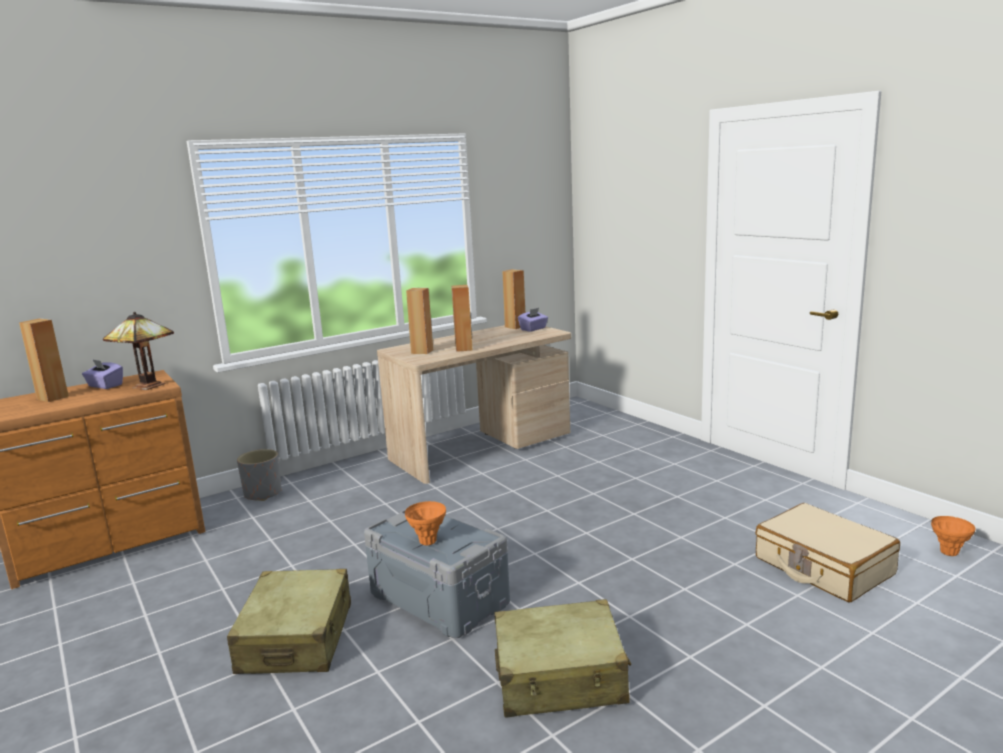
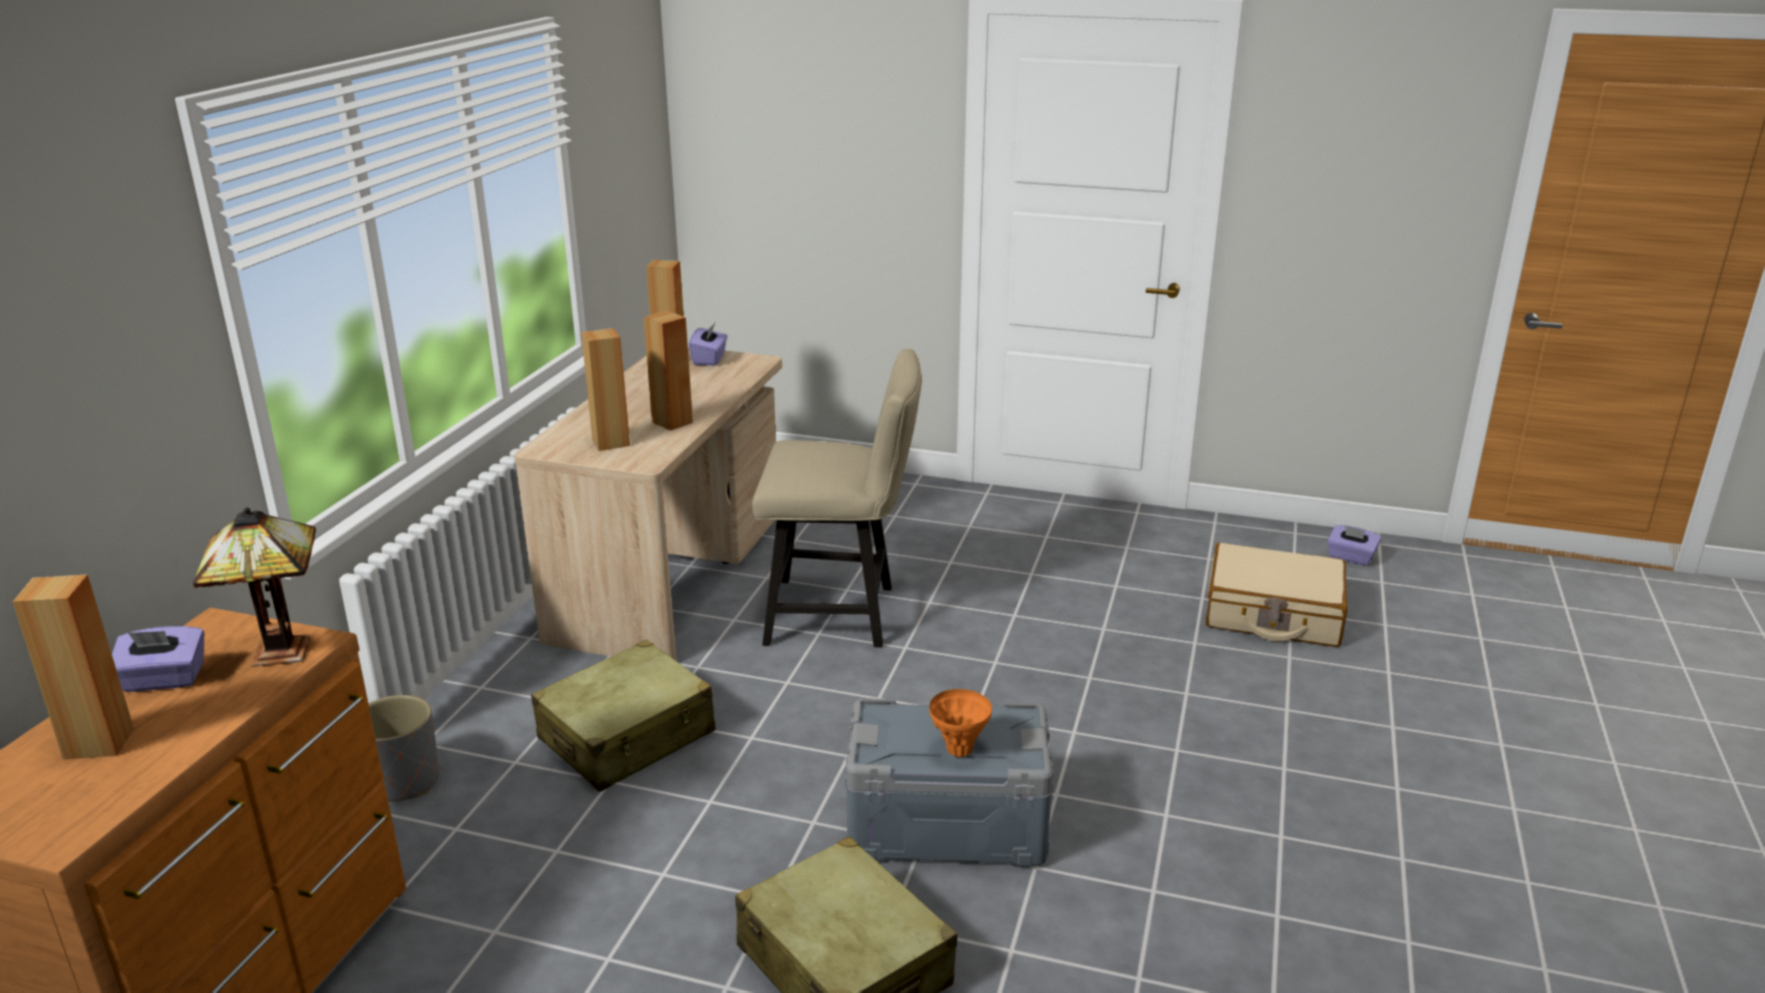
camera: 40 degrees left, 10 degrees up
(537, 485) = (841, 614): none -> beige chair
(560, 677) = (1204, 852): beige suitcase -> beige suitcase (627, 736)
(949, 553) = (1350, 557): orange vase -> purple tissue box

